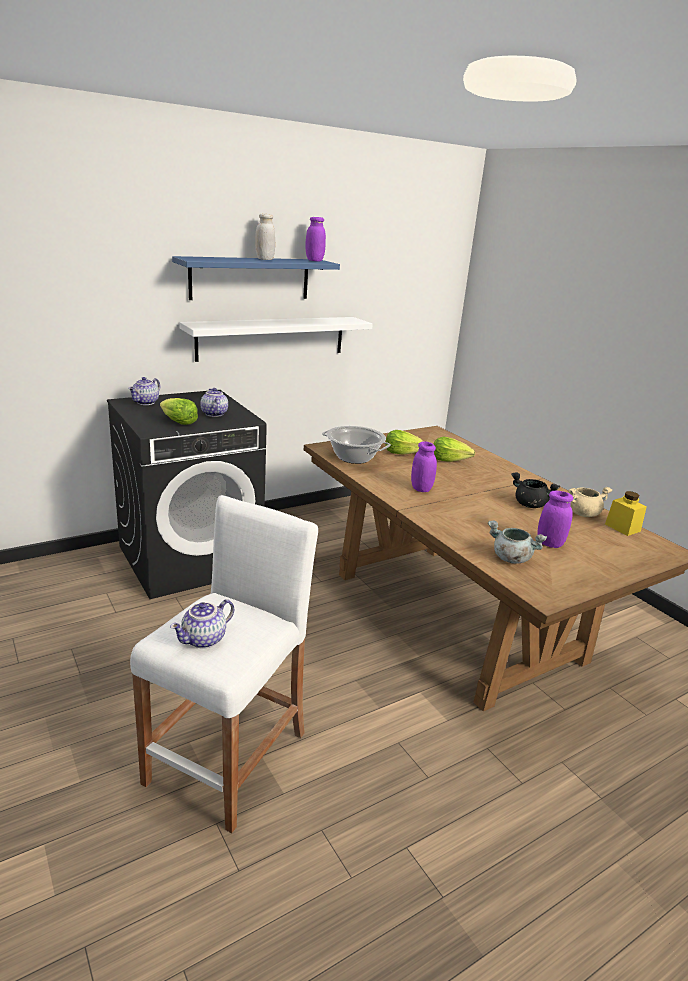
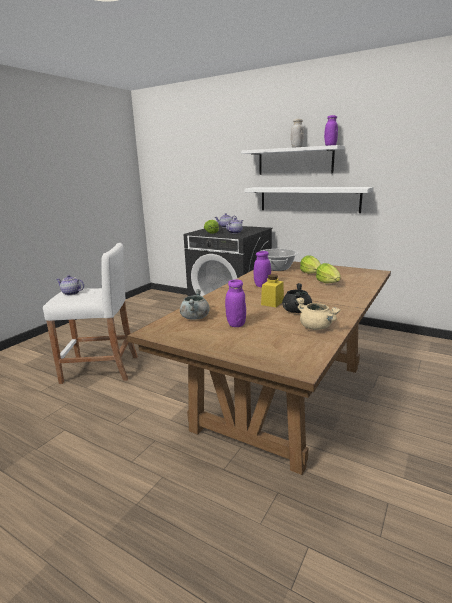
camera: 65 degrees right, 5 degrees down
(250, 278) = (295, 161): blue shelf -> white shelf
(622, 528) = (315, 344): yellow jar -> yellow jar (272, 303)

